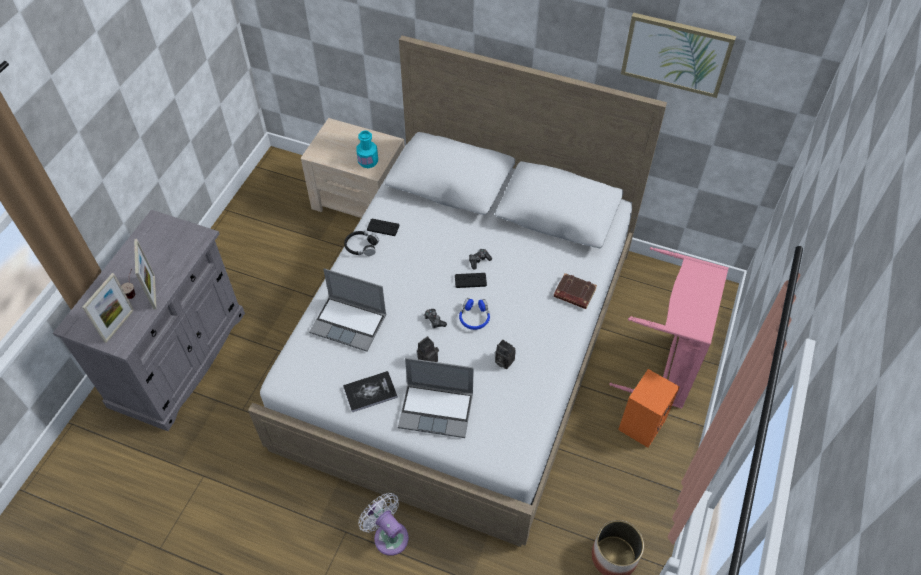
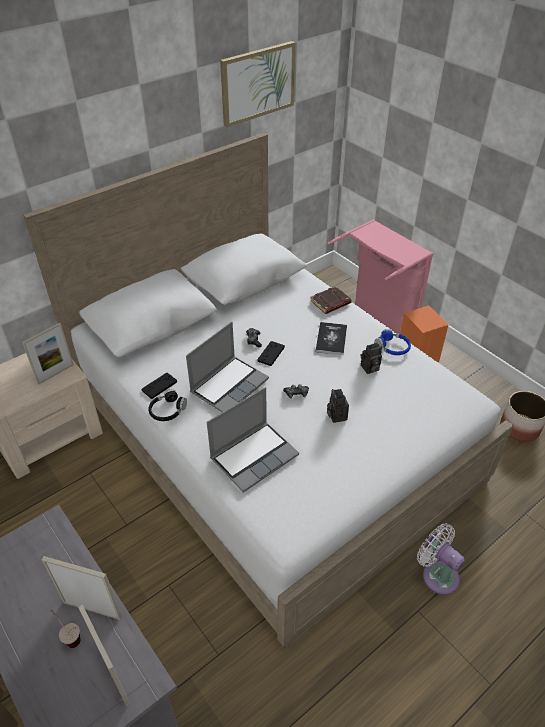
camera: 60 degrees left, 10 degrees down
(368, 161) = (55, 374): turquoise bottle -> picture frame
(370, 392) = (346, 471): book -> book (331, 339)
(388, 535) = (437, 574): white fan -> white fan turned 60 degrees clockwise
(437, 410) = (395, 431): laptop -> laptop (229, 385)
(474, 317) = (312, 367): blue headphones -> blue headphones (392, 347)

